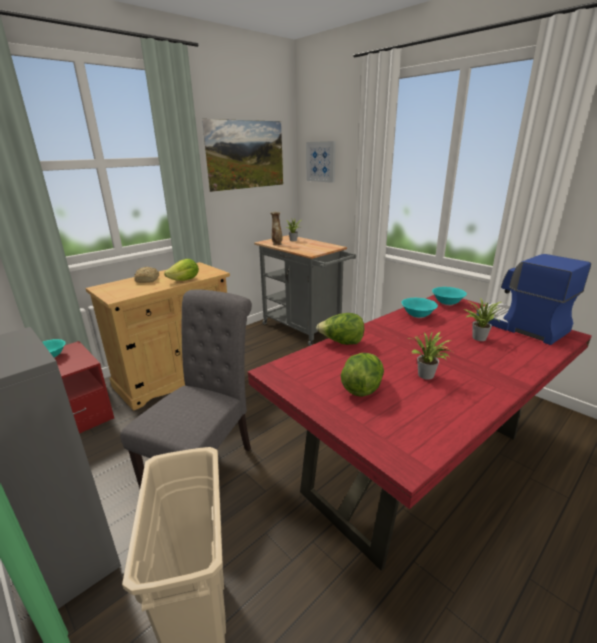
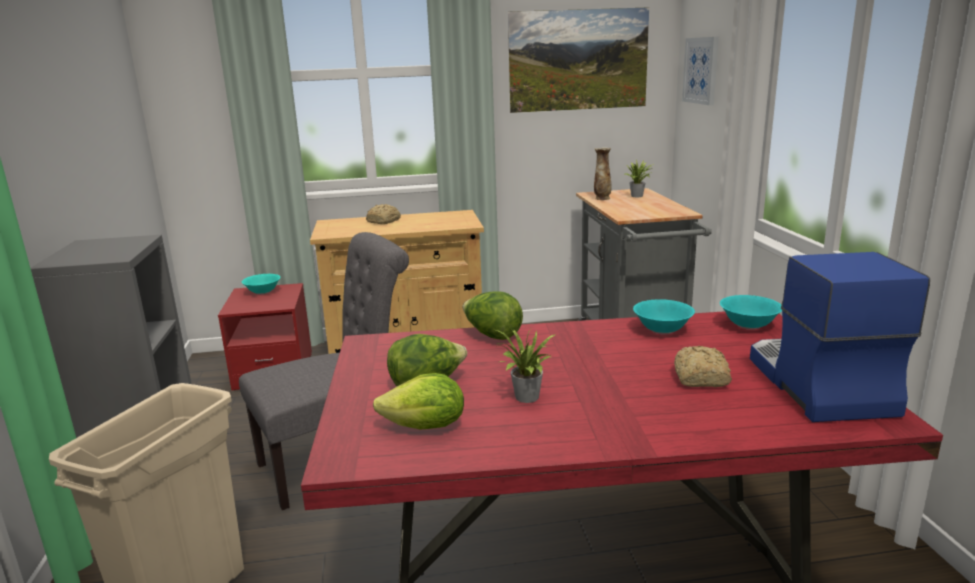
camera: 35 degrees right, 5 degrees down
(185, 280) = (419, 228): lettuce -> lettuce (426, 427)
(477, 337) = (700, 379): potted plant -> bread

